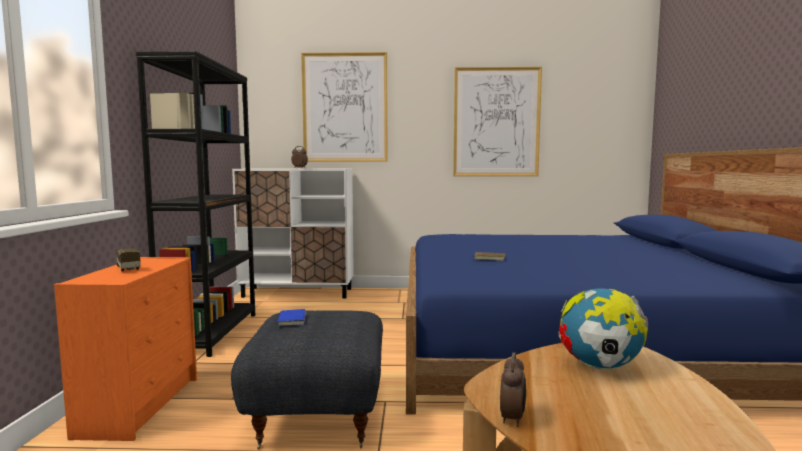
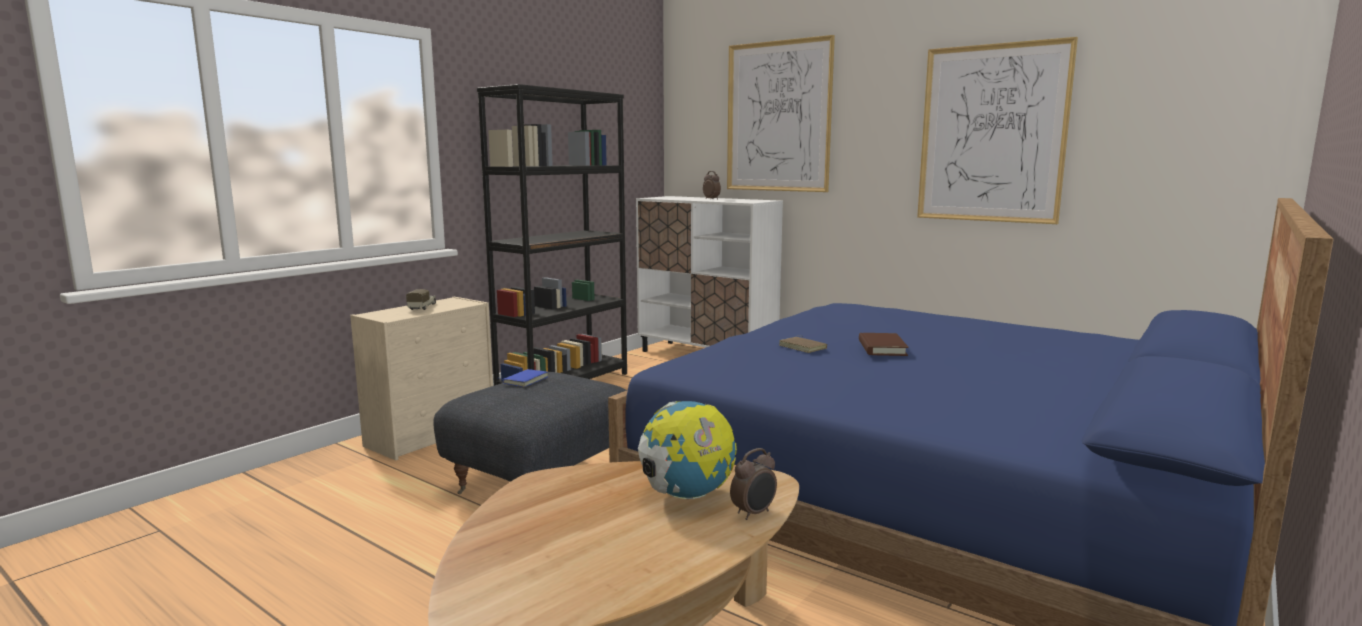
camera: 35 degrees right, 5 degrees up
(141, 405) = (433, 435): orange dresser -> beige dresser
(513, 418) = (502, 506): alarm clock -> alarm clock (754, 513)
(533, 252) = (882, 348): none -> brown book

